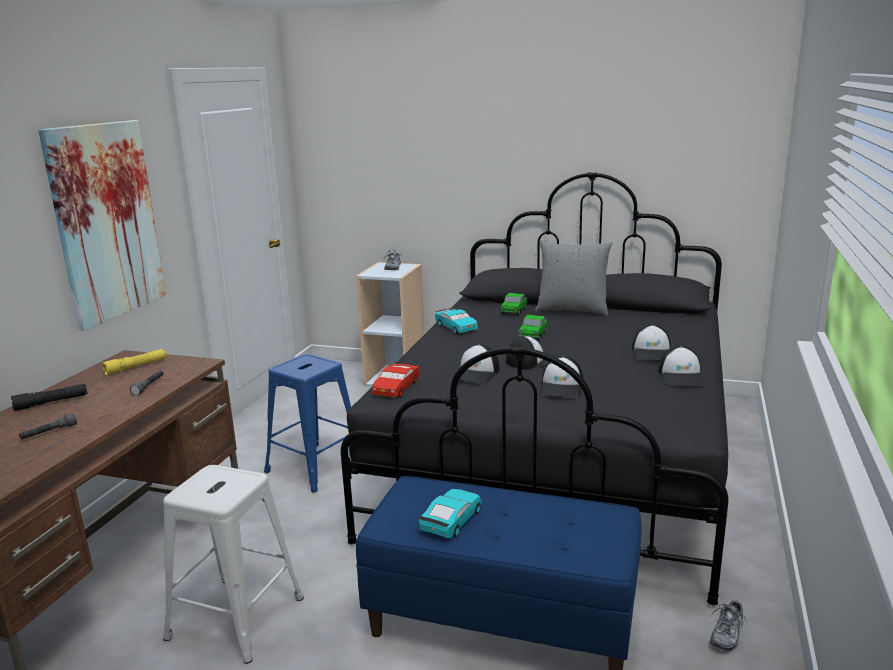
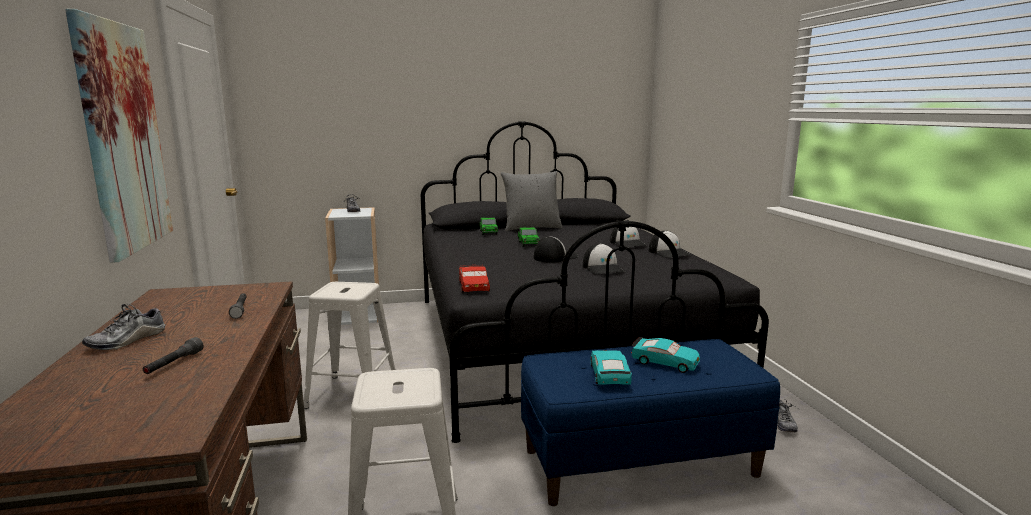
camera: 30 degrees left, 5 degrees down
(51, 403) = (127, 340): black flashlight -> shoe
(136, 367) = (193, 299): yellow flashlight -> none
(315, 467) = (352, 393): blue stool -> white stool
(456, 327) = (458, 245): turquoise toy car -> turquoise toy car (664, 362)
(476, 373) = (525, 269): cap -> none

